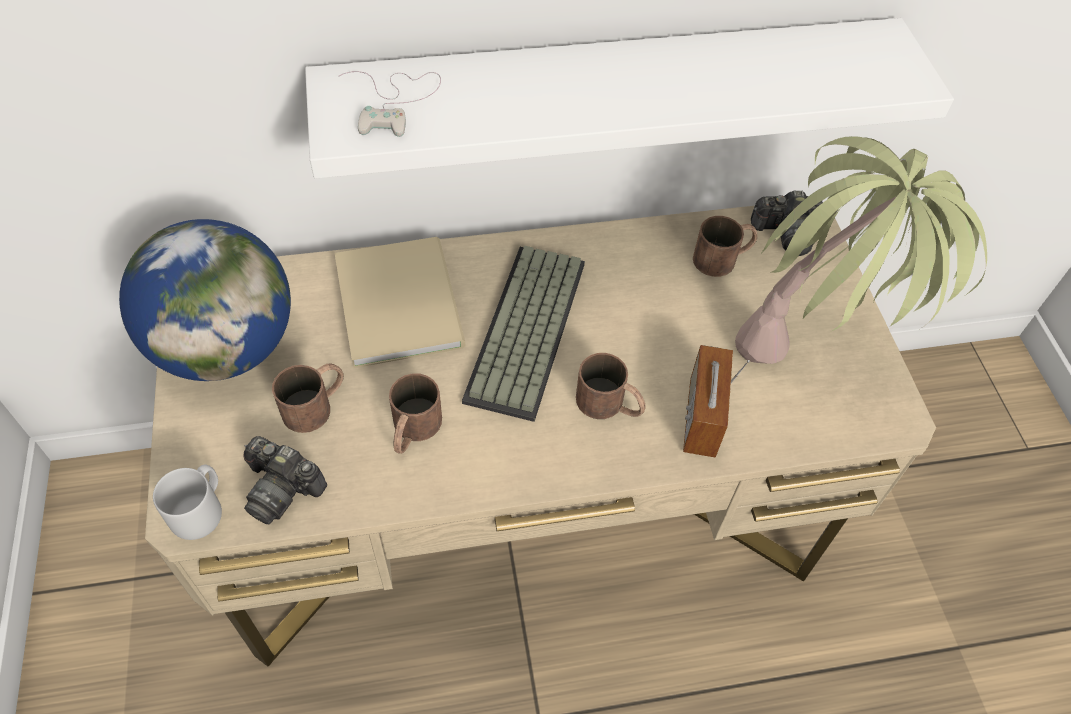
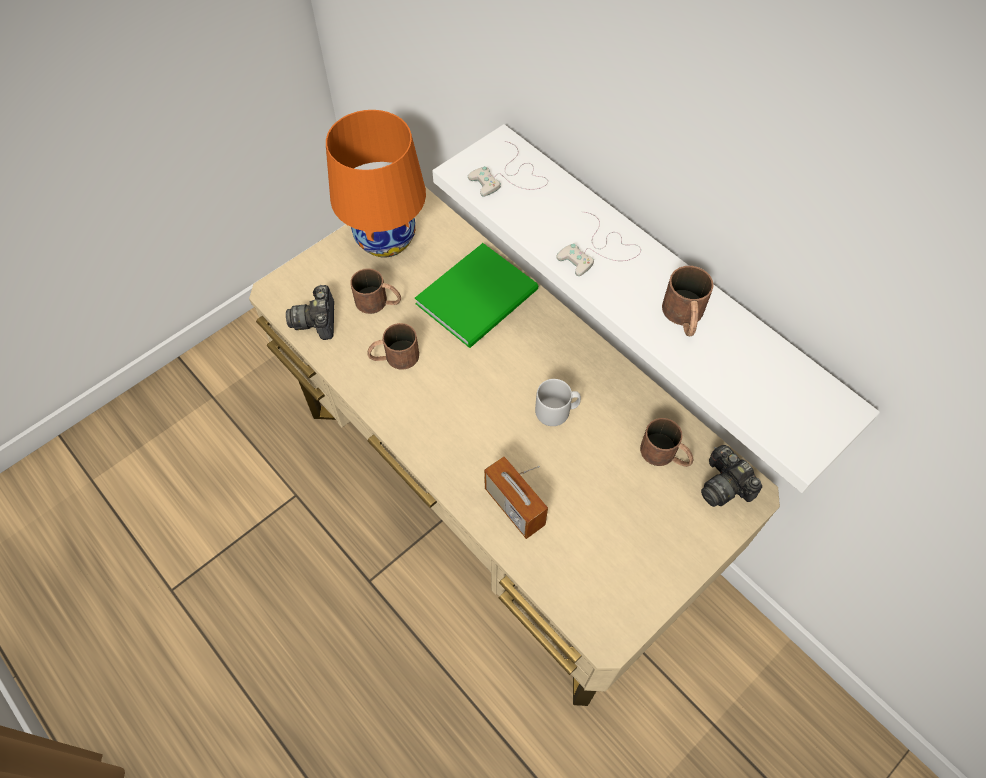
camera: 60 degrees right, 5 degrees up
(200, 511) = (282, 295): grey mug -> grey mug (557, 411)
(226, 347) = (385, 239): globe -> orange table lamp
(402, 299) = (481, 296): beige book -> green book
(529, 333) = (507, 375): keyboard -> none
(568, 88) = (599, 250): none -> white game controller
(610, 405) = (486, 448): brown mug -> brown mug (684, 317)
(701, 418) = (514, 507): radio -> radio turned 105 degrees counterclockwise
(816, 354) = (624, 556): potted plant -> none

